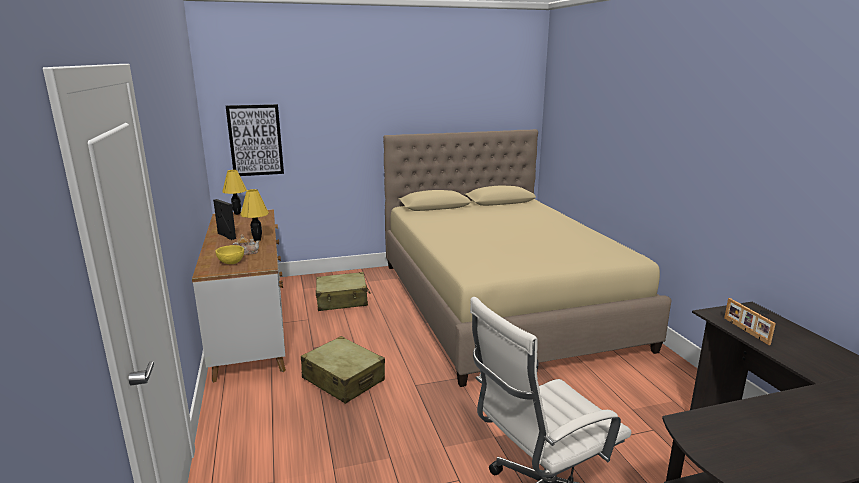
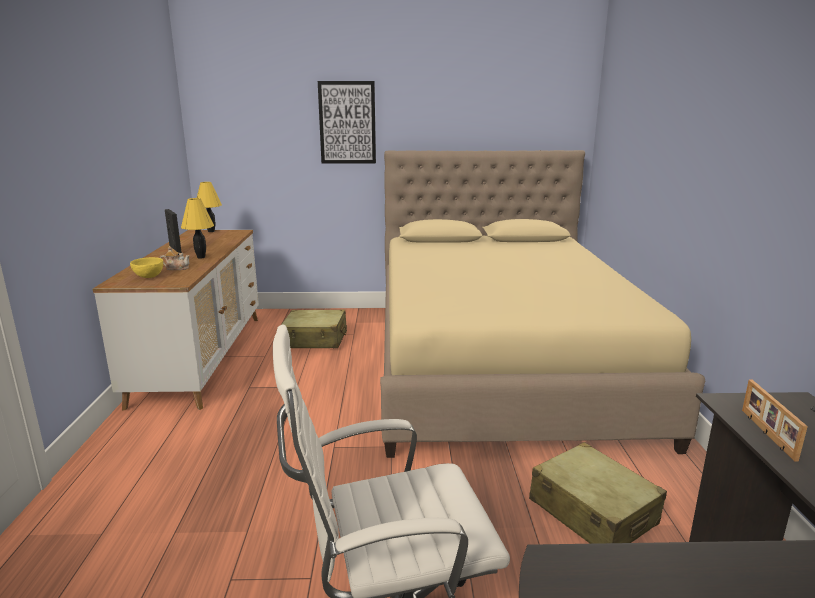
camera: 15 degrees right, 0 degrees up
(255, 140) = (241, 151): picture -> picture (347, 123)
(343, 379) = (257, 428): beige suitcase -> beige suitcase (592, 512)

